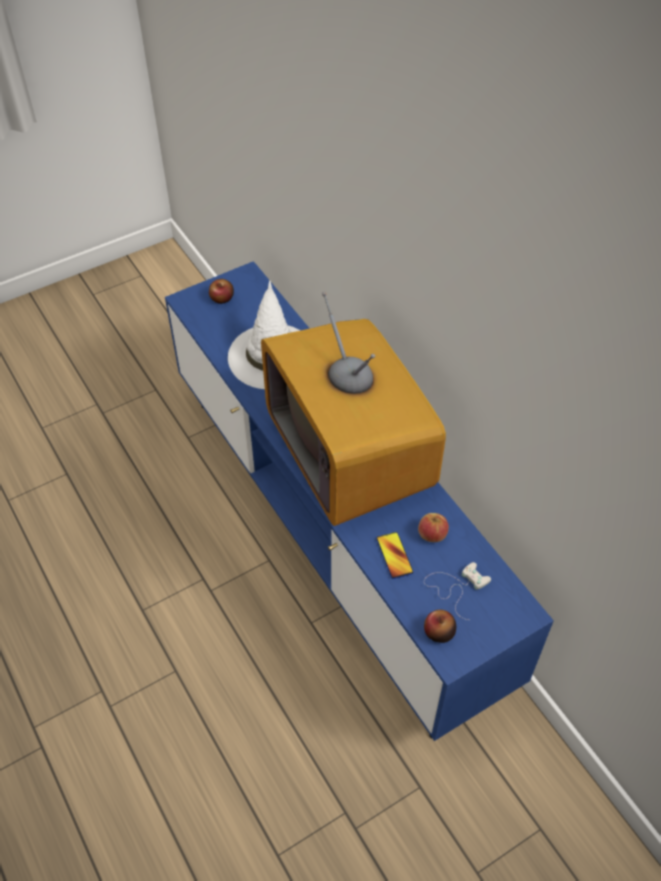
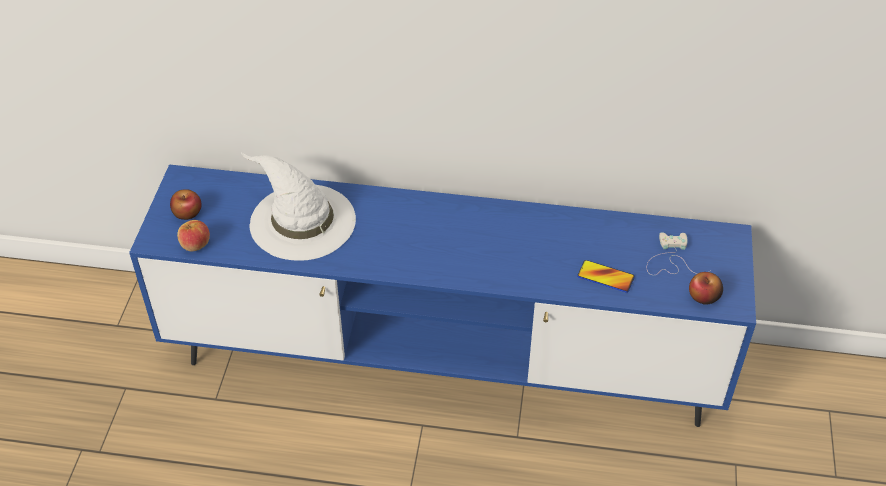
camera: 50 degrees left, 5 degrees down
(349, 455) = (473, 240): television -> none
(432, 534) = (607, 241): apple -> apple (195, 244)

